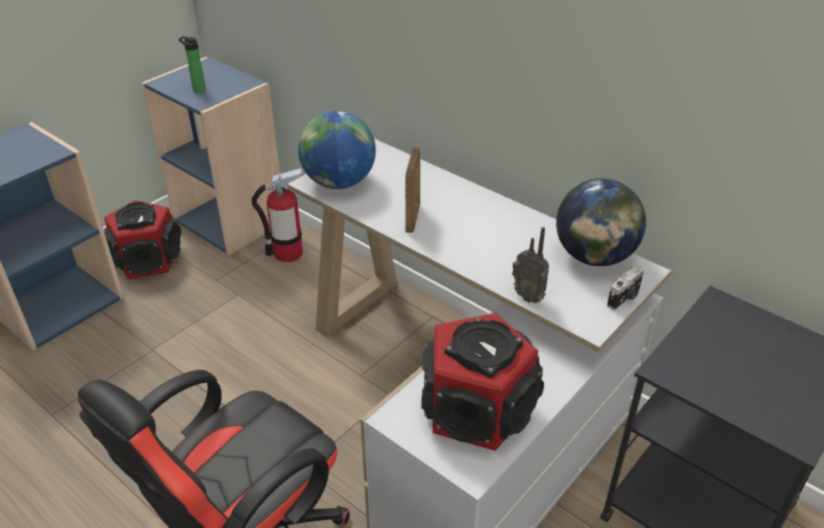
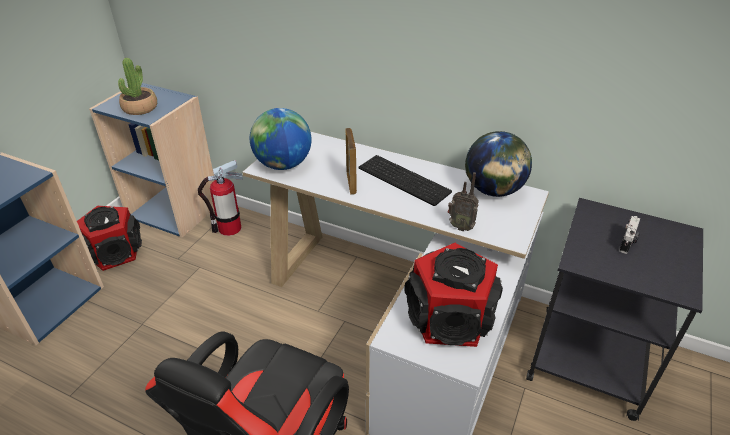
camera: 15 degrees left, 0 degrees up
(197, 89) = (140, 108): bottle -> potted plant
(484, 224) = (405, 179): none -> keyboard
(624, 298) = (527, 216): camera -> camera (627, 243)

